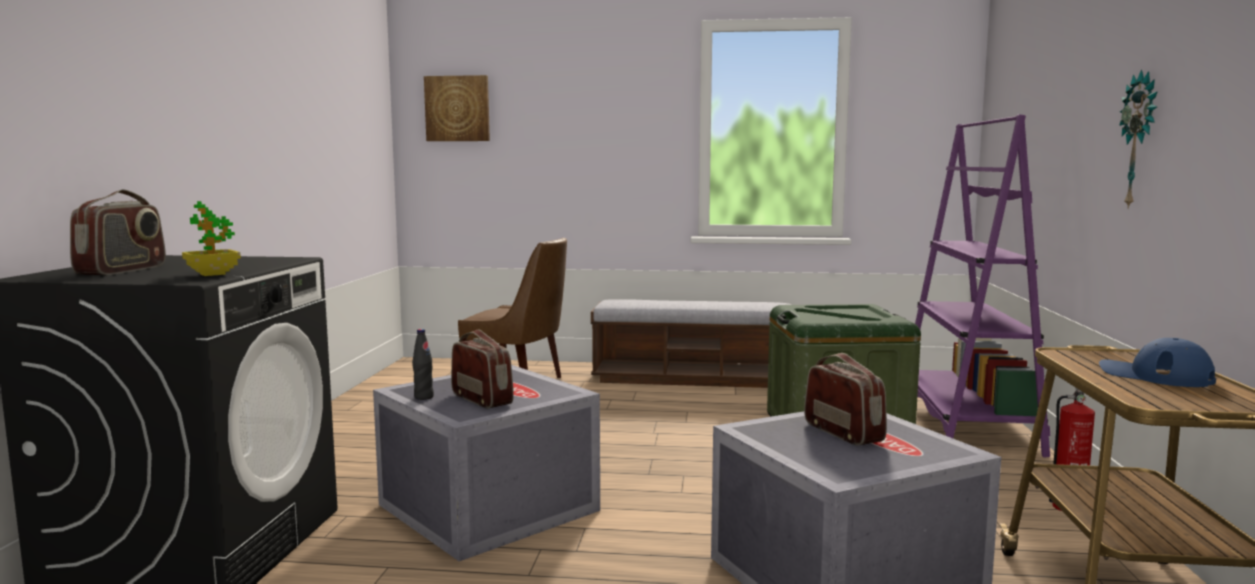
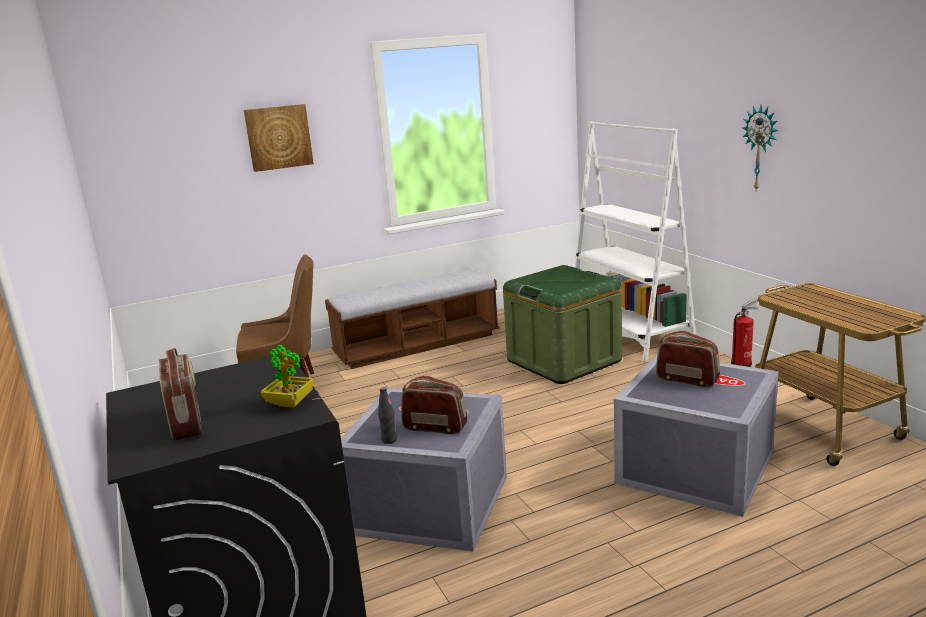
camera: 30 degrees left, 10 degrees up
(457, 108) = (149, 143): picture -> picture (278, 137)
(966, 424) = (629, 334): purple bookcase -> white bookcase
(1154, 375) = (836, 305): blue cap -> none

